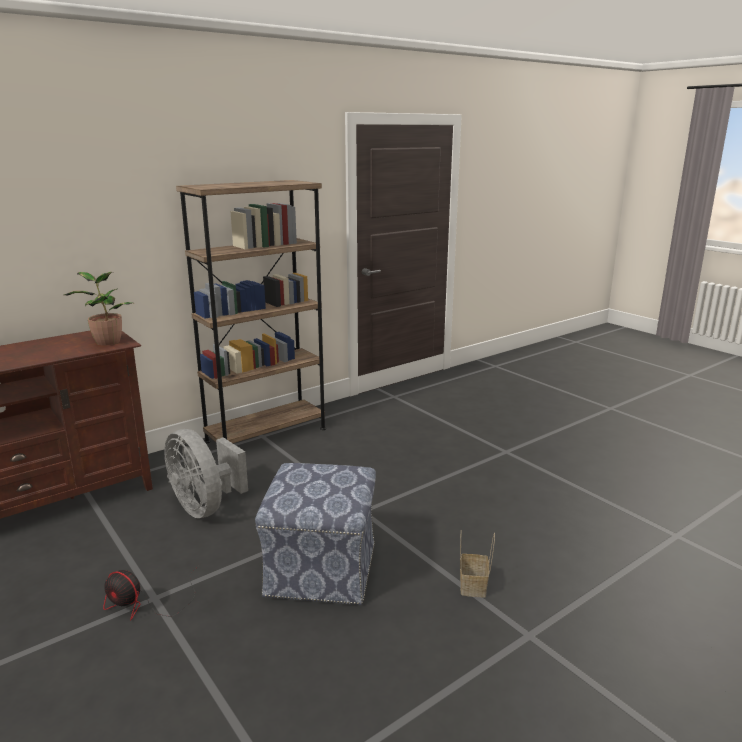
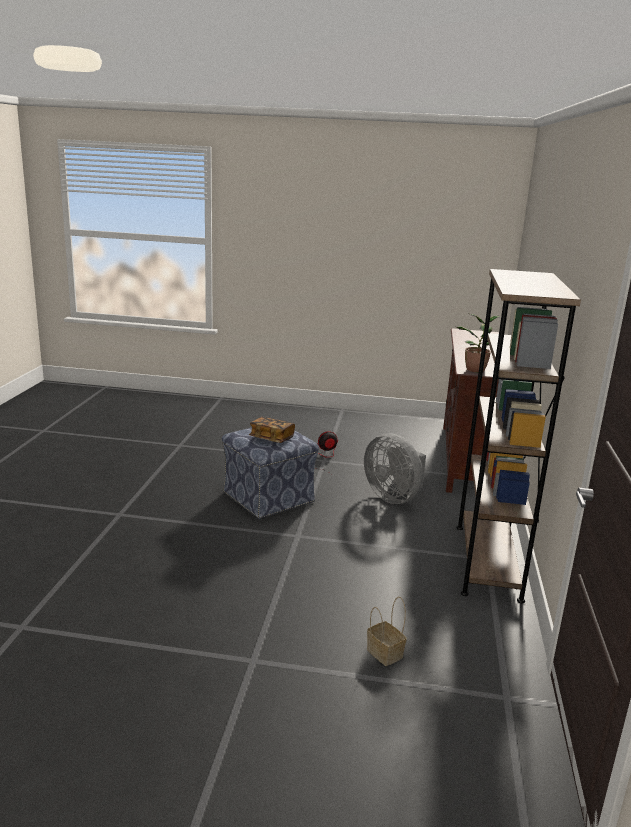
camera: 135 degrees right, 0 degrees up
(205, 506) = (394, 497): grey fan -> grey fan turned 135 degrees counterclockwise
(327, 478) = (271, 438): none -> book
(474, 586) = (170, 523): basket -> basket (383, 653)

